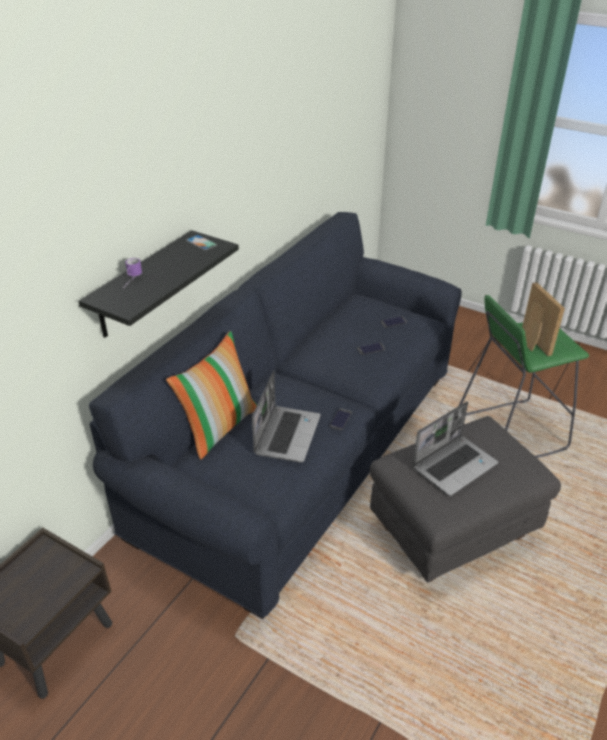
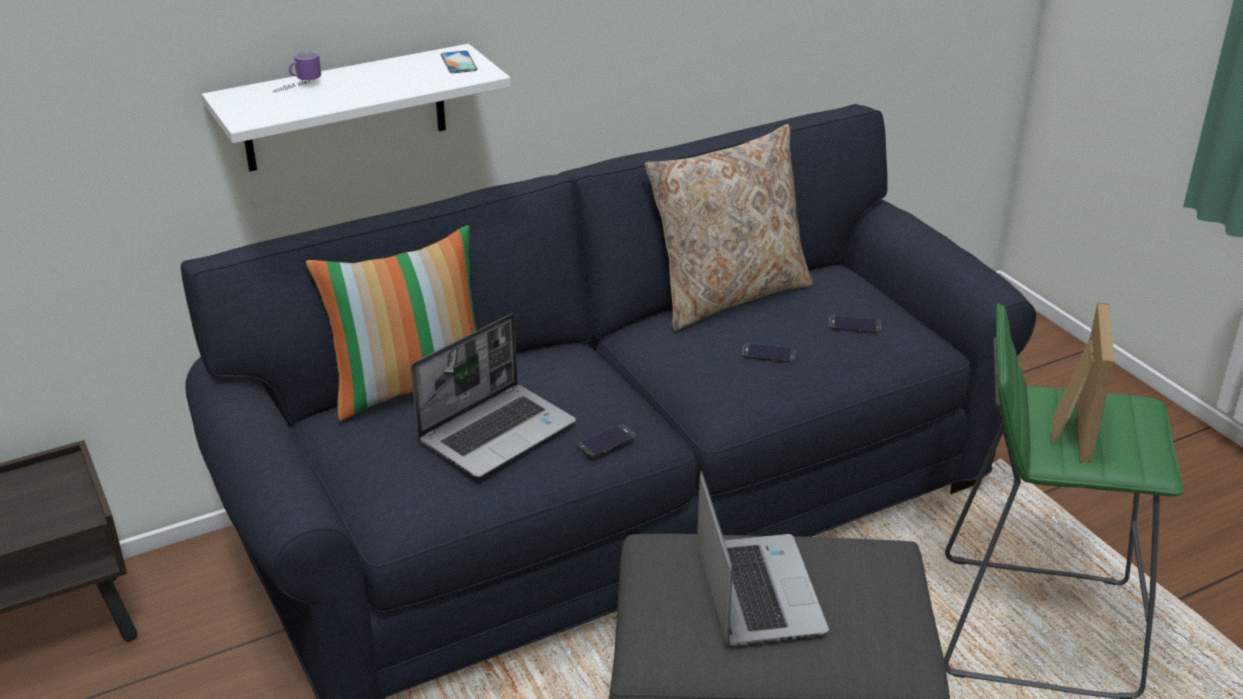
camera: 30 degrees right, 5 degrees down
(142, 285) = (345, 108): black shelf -> white shelf
(325, 324) = (728, 294): none -> beige pillow
(454, 465) = (756, 590): laptop -> laptop turned 90 degrees counterclockwise

